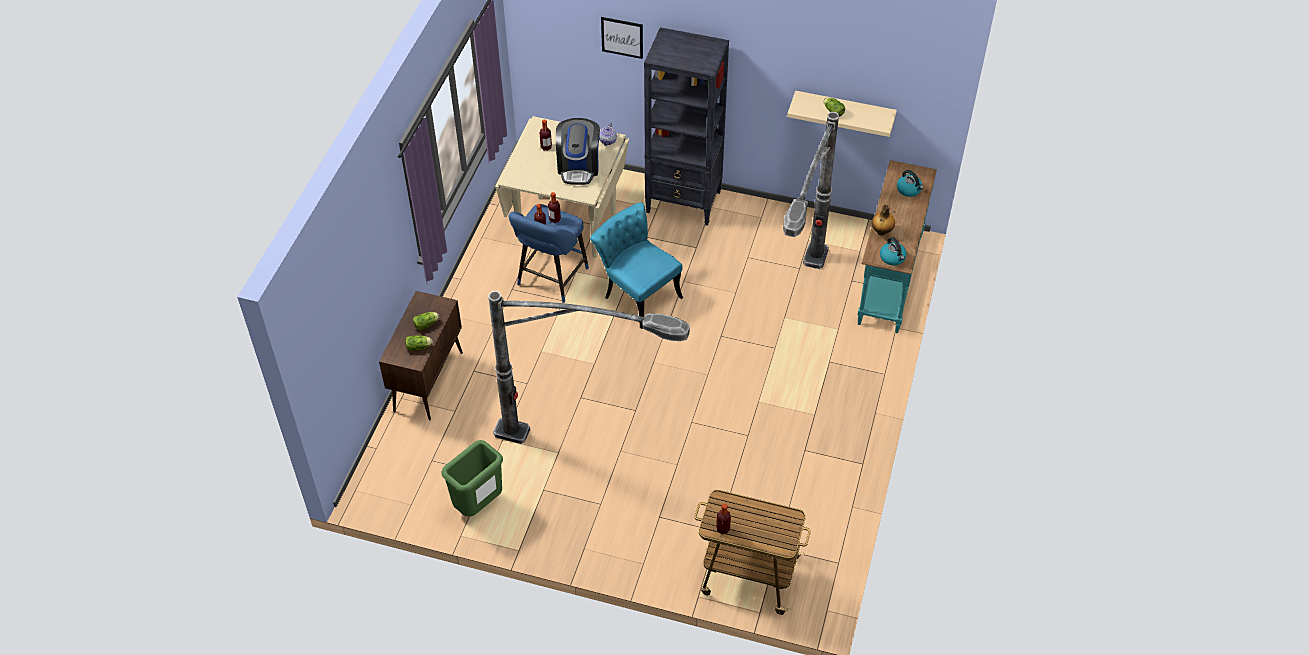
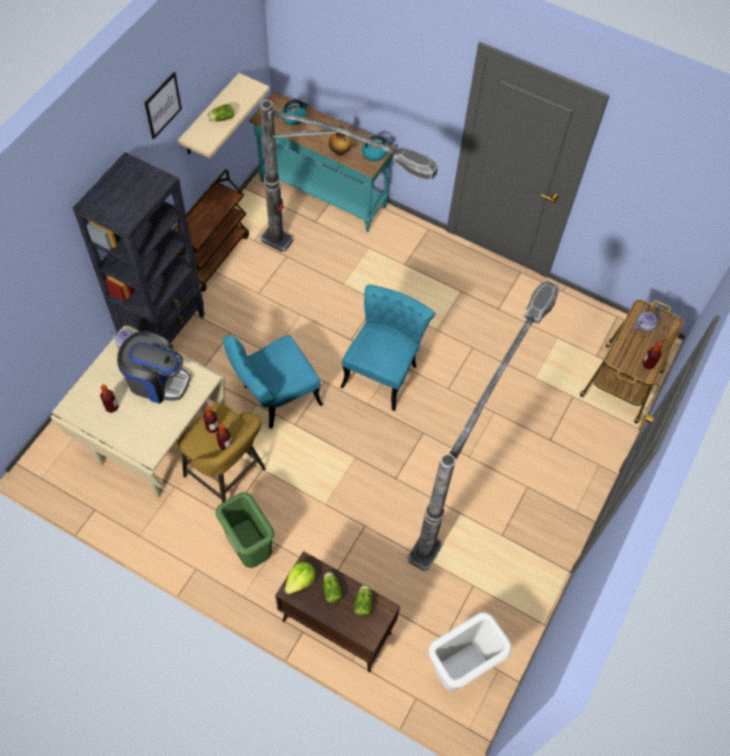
camera: 80 degrees left, 10 degrees up
(406, 475) = (459, 670): none -> white trash can
(430, 303) = (300, 580): none -> lettuce
(478, 505) = (510, 600): green trash can -> green trash can (250, 548)
(550, 279) = (228, 475): blue stool -> yellow stool
(622, 37) = (46, 258): picture -> picture (162, 105)
(695, 367) = (383, 370): none -> turquoise chair
(772, 522) = (644, 325): none -> teapot
(777, 215) = (212, 256): none -> brown cart

